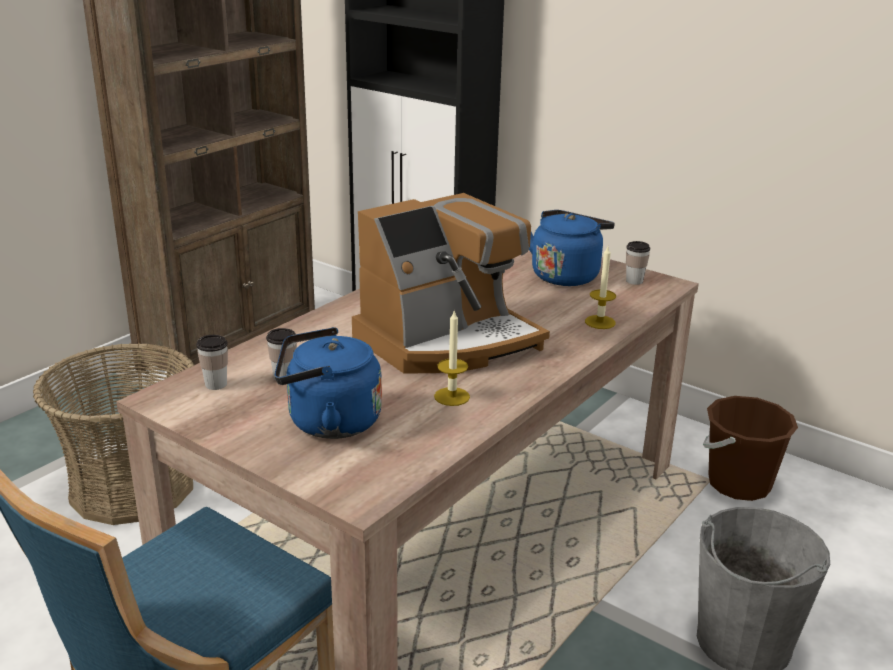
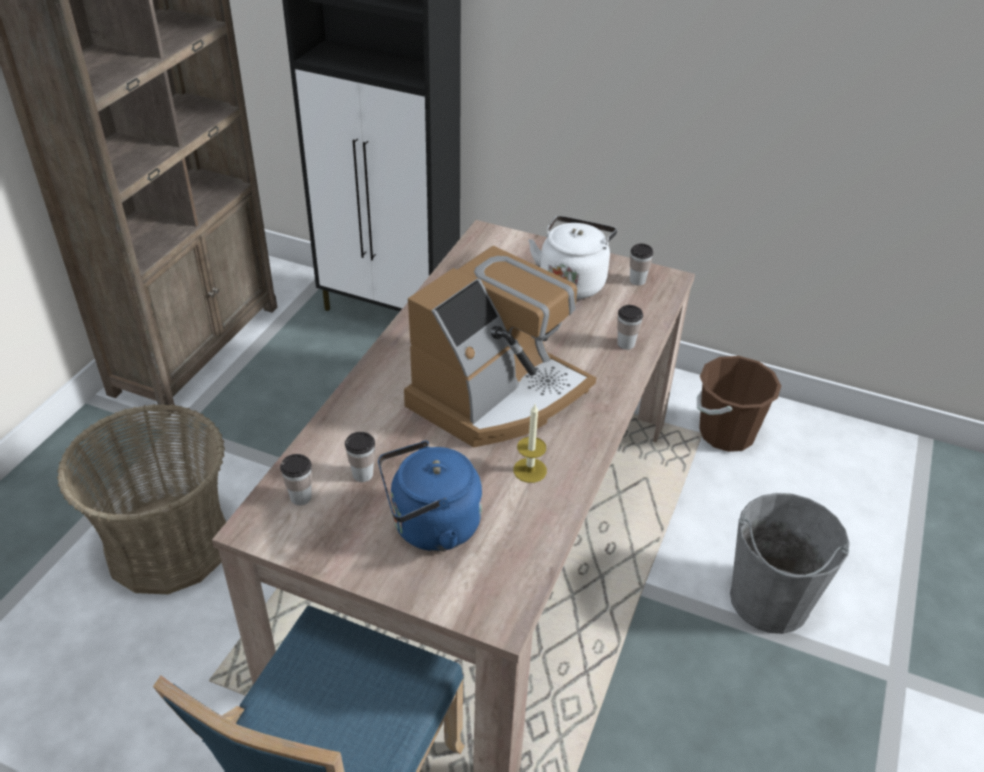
camera: 15 degrees left, 15 degrees up
(566, 275) = (572, 281): blue kettle -> white kettle
(600, 322) = (626, 344): candle -> cup

